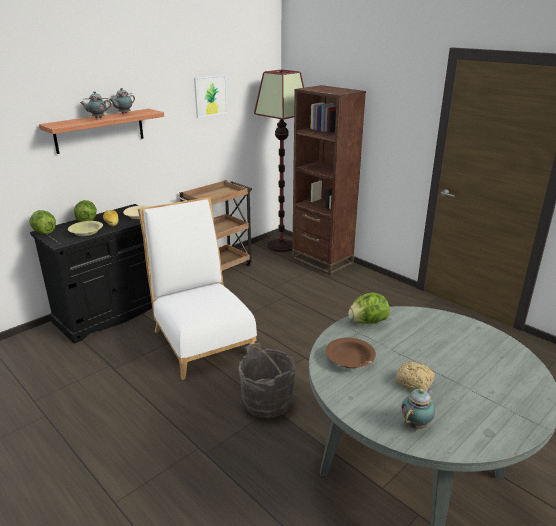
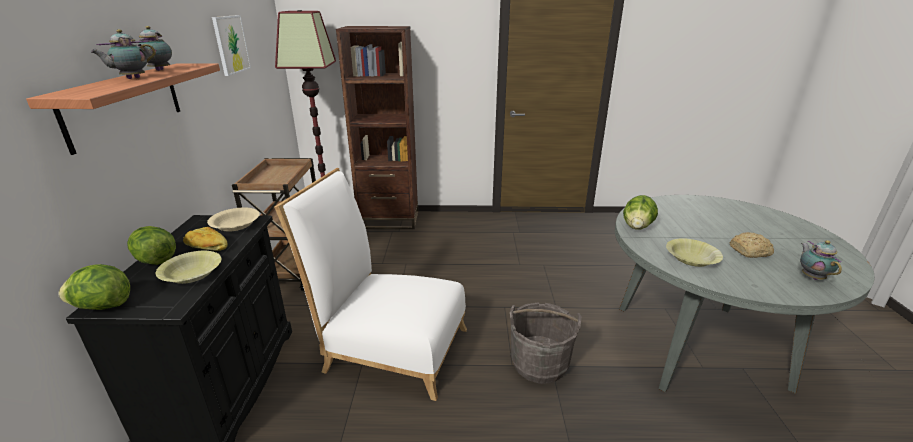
camera: 45 degrees left, 0 degrees up
(350, 359) = (691, 259): brown bowl -> yellow bowl

